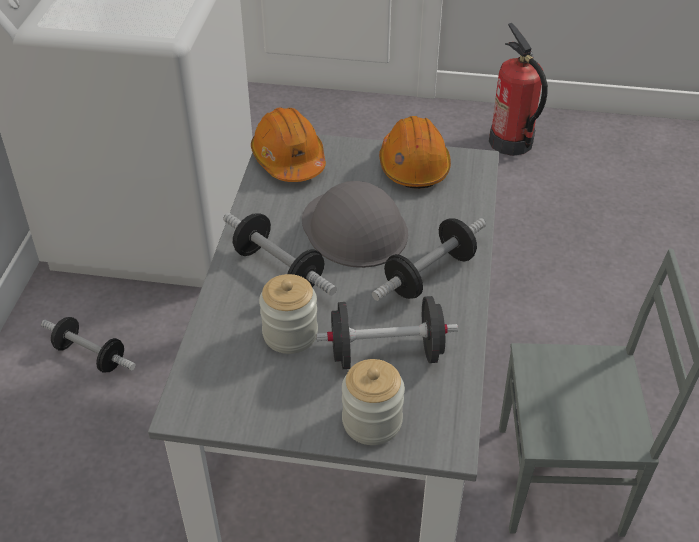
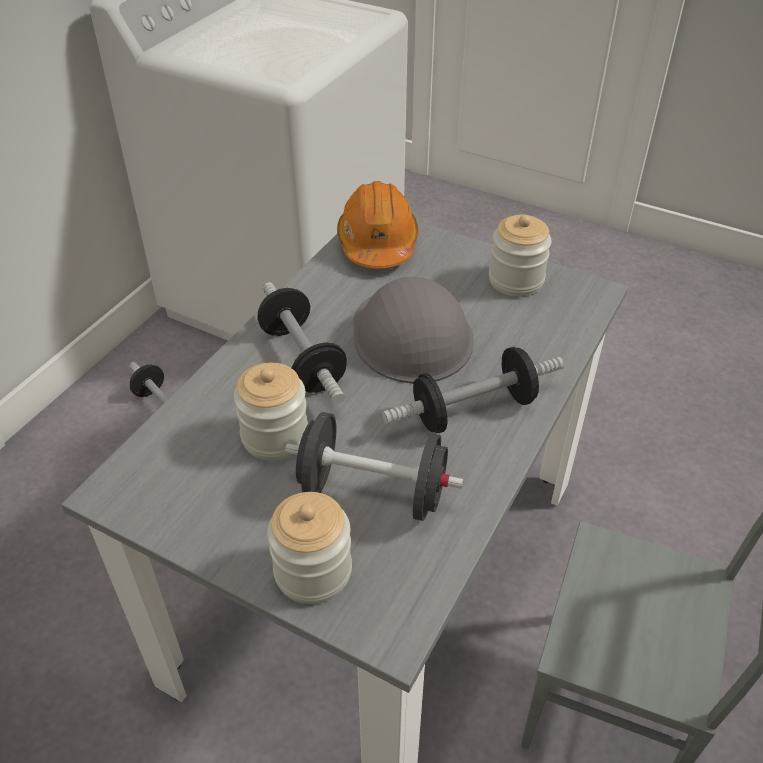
camera: 20 degrees right, 0 degrees up
(413, 166) = (516, 280): orange hard hat -> jar
(511, 142) = (696, 296): fire extinguisher -> none

